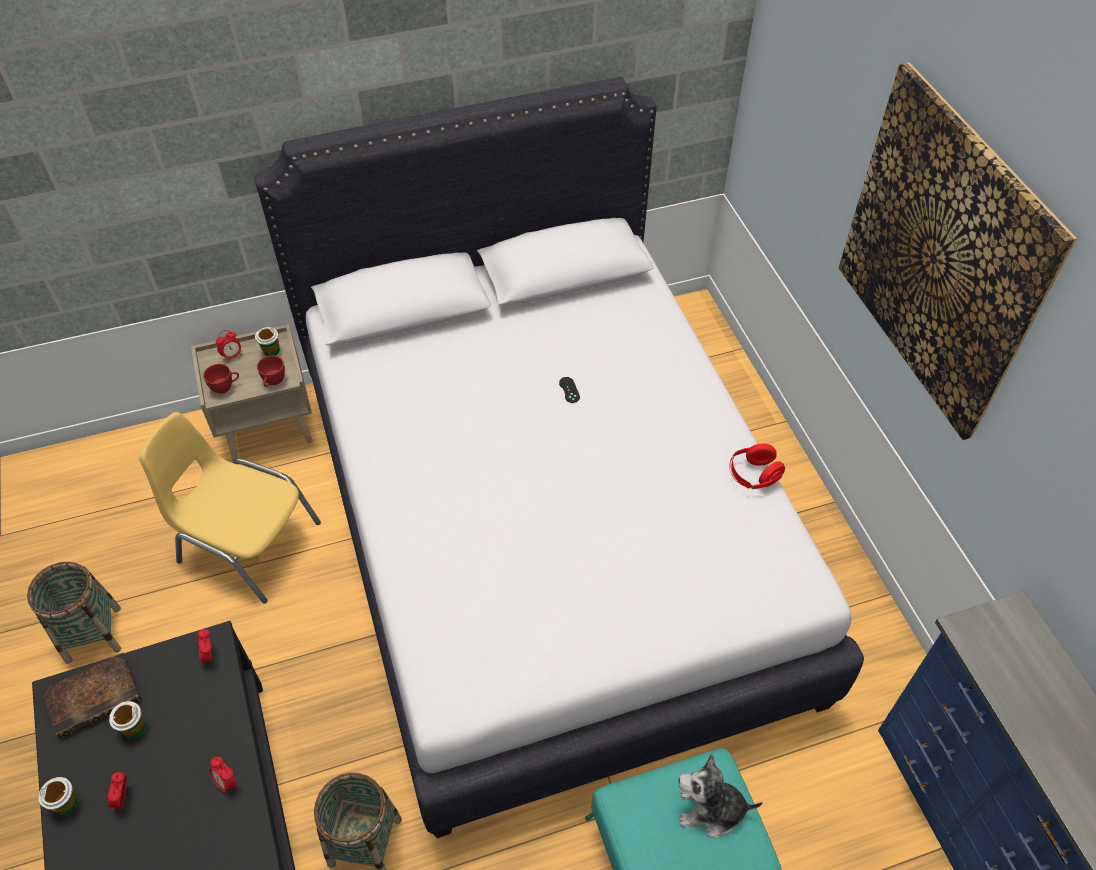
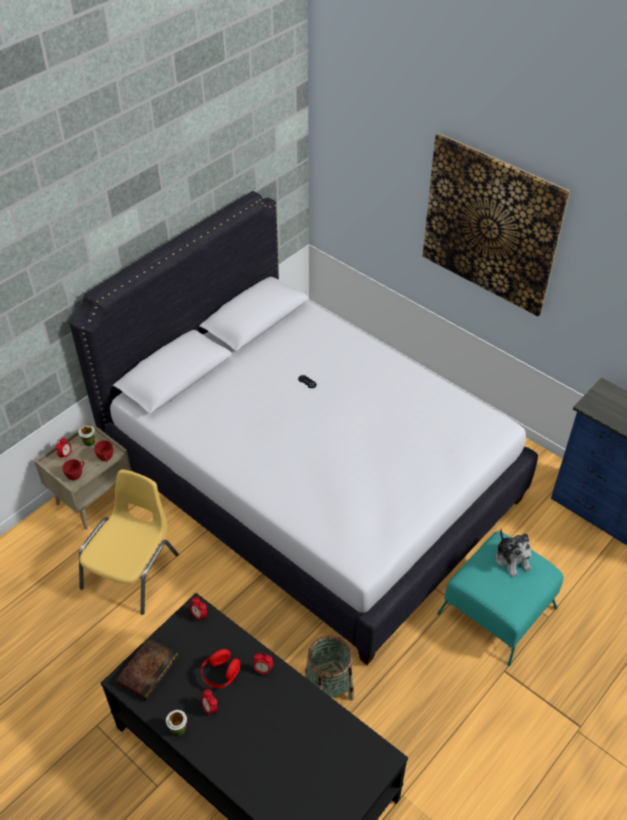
camera: 30 degrees left, 5 degrees down
(93, 634) = (72, 669): basket -> none
(134, 727) = (185, 672): cup -> none
(247, 542) = (132, 570): yellow chair -> yellow chair turned 120 degrees clockwise
(711, 810) = (512, 560): plush toy -> plush toy turned 90 degrees counterclockwise
(753, 475) = (435, 384): red headphones -> red headphones (221, 674)

